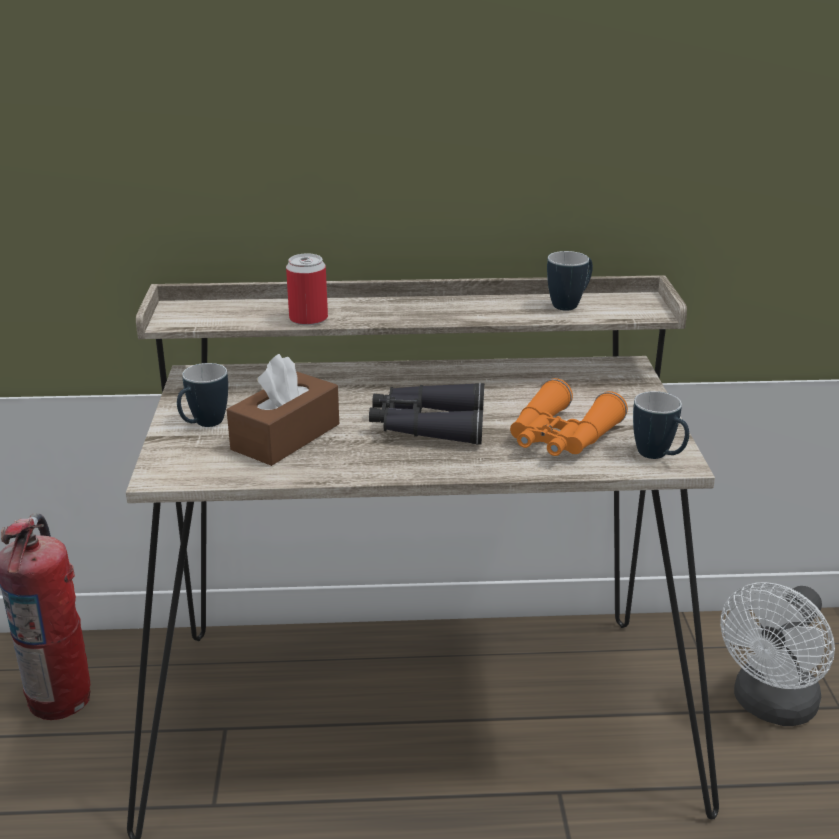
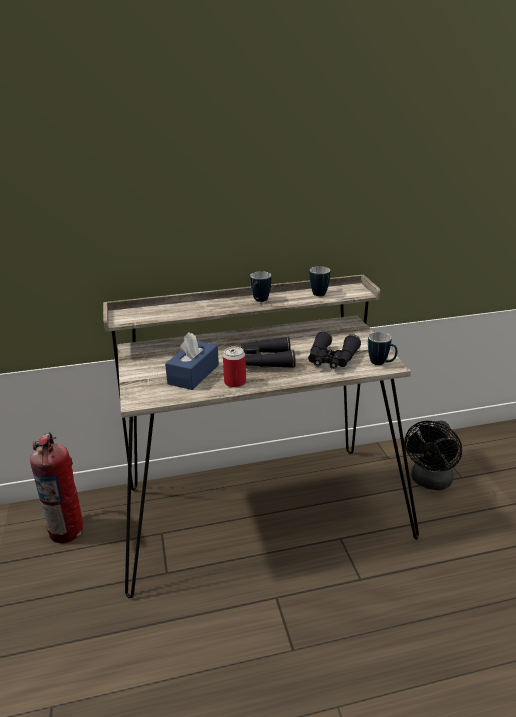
camera: 10 degrees left, 0 degrees up
(203, 425) = (148, 373): mug -> mug (259, 301)
(286, 437) = (193, 374): brown tissue box -> blue tissue box
(308, 319) = (192, 312): can -> can (235, 383)
(561, 437) = (331, 359): orange binoculars -> black binoculars
(770, 707) = (430, 482): white fan -> black fan

